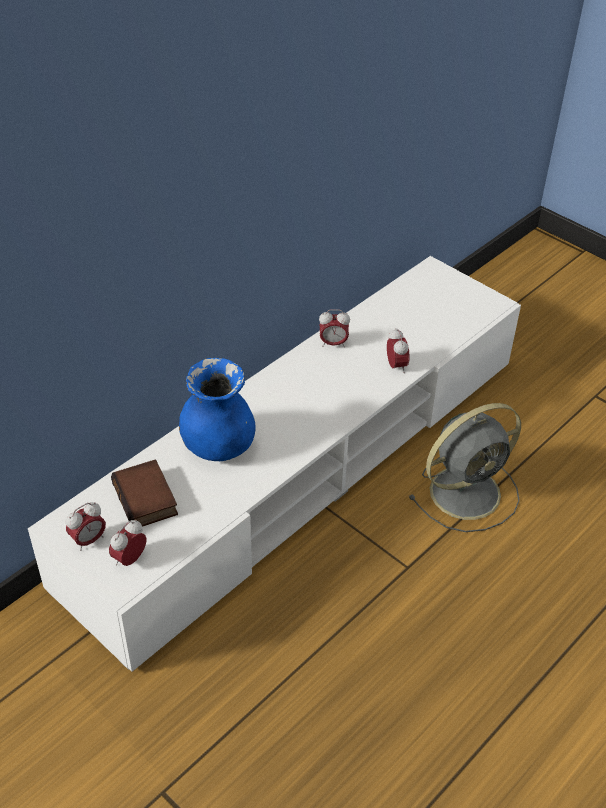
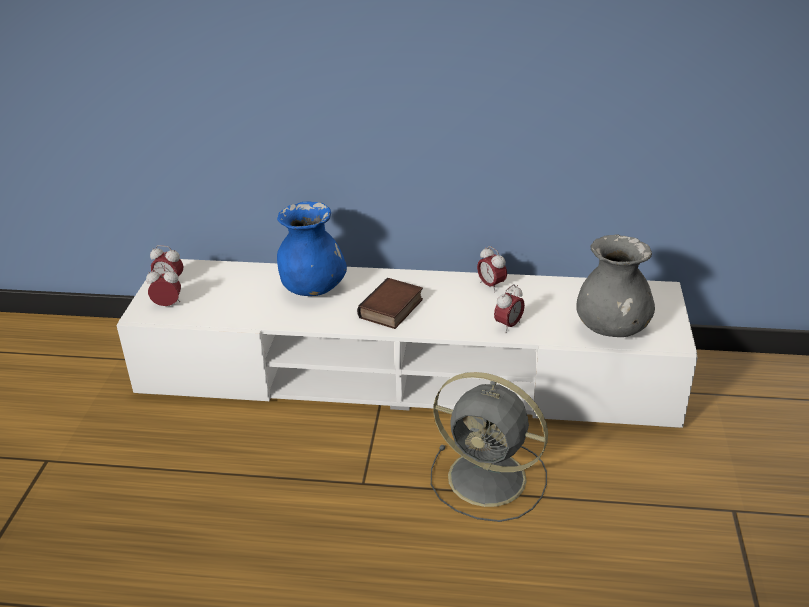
camera: 55 degrees right, 10 degrees down
(147, 499) = (229, 286): book -> book (392, 309)
(452, 320) = (612, 328): none -> grey vase

